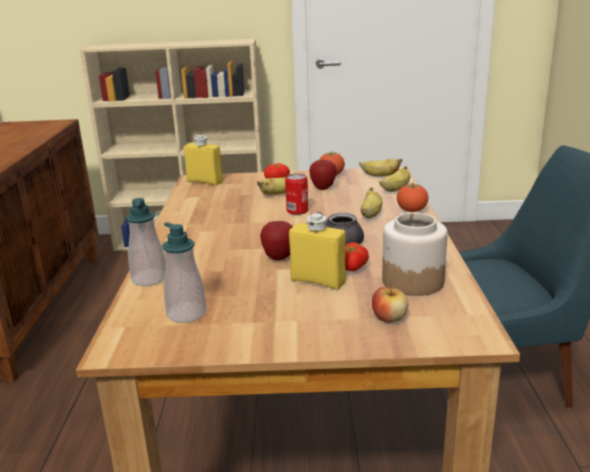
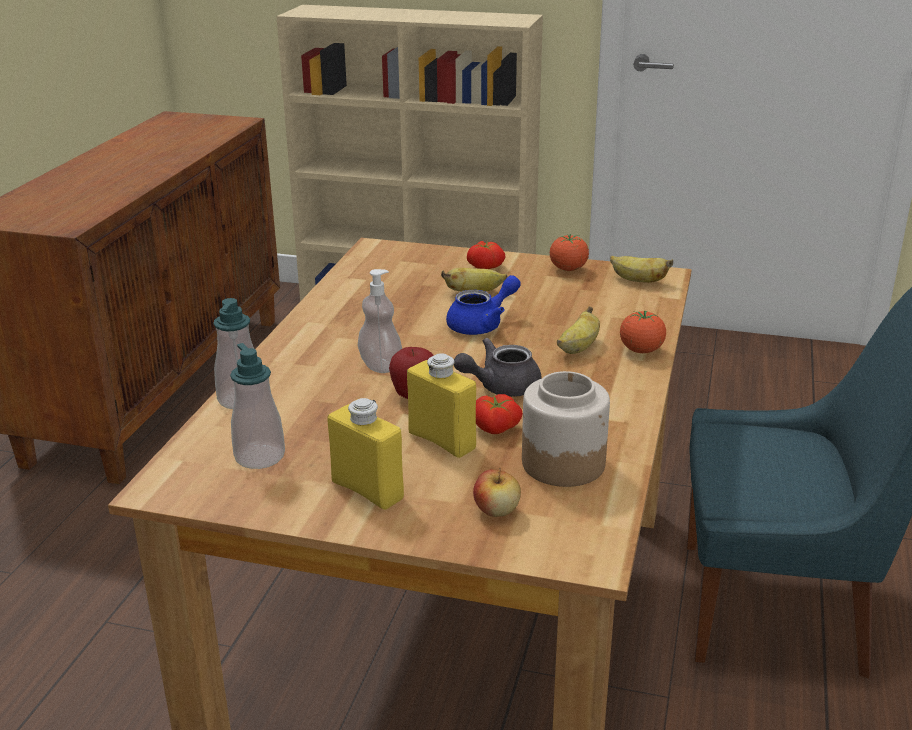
camera: 15 degrees right, 5 degrees up
(204, 182) = (386, 254): yellow bottle -> yellow bottle (367, 490)
(242, 243) = (380, 366): none -> soap dispenser
(297, 211) = (482, 325): can -> blue teapot
(323, 188) = (542, 290): apple -> none
(395, 190) = (643, 309): banana -> none

